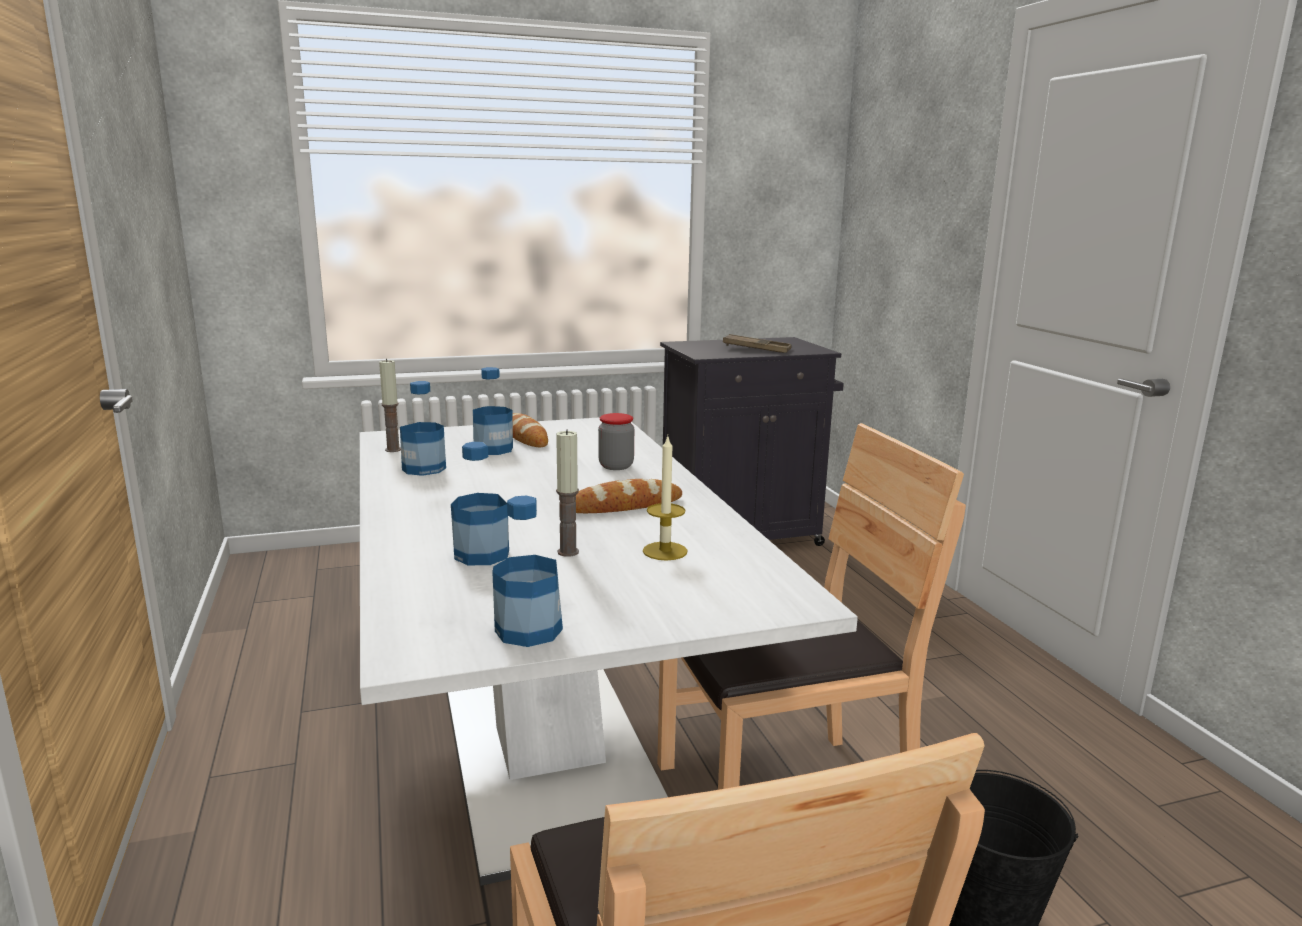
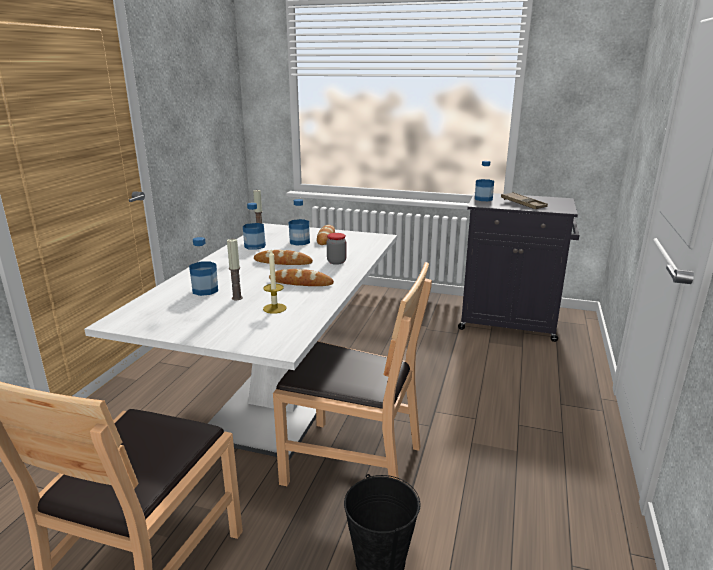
camera: 35 degrees right, 5 degrees up
(528, 630) = (164, 325): bottle -> bottle (483, 199)
(529, 483) = (283, 262): none -> bread

